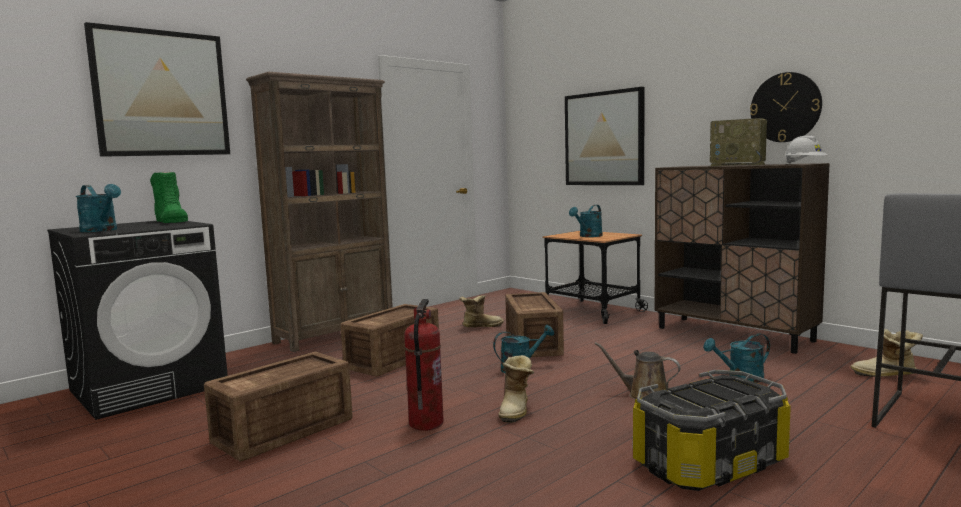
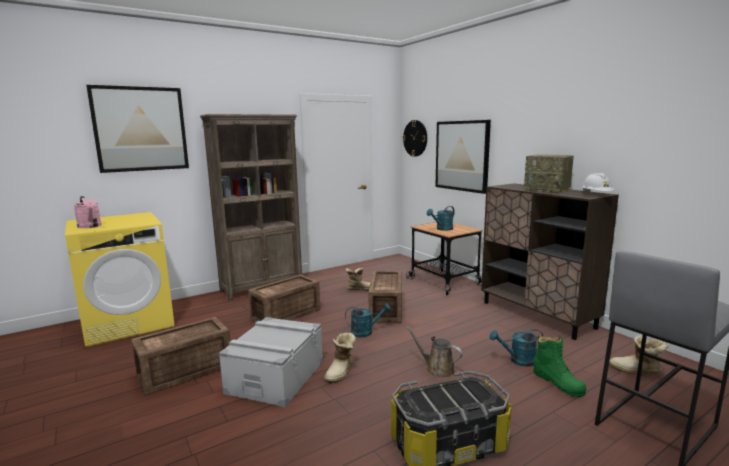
camera: 10 degrees right, 5 degrees up
(102, 230) = (90, 226): turquoise watering can -> pink watering can
(149, 387) = (129, 322): black washing machine -> yellow washing machine
(171, 221) = (143, 216): green boot -> green boot (558, 382)
(426, 423) = (276, 377): fire extinguisher -> grey storage box
(785, 107) = (589, 146): wall clock -> wall clock (415, 138)

